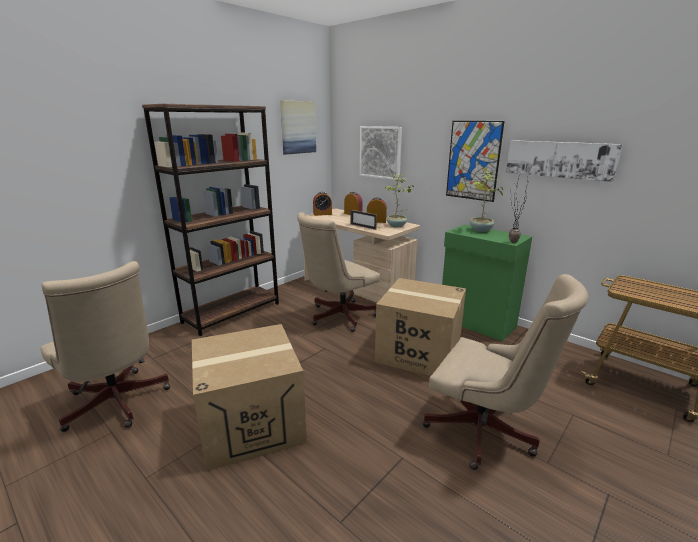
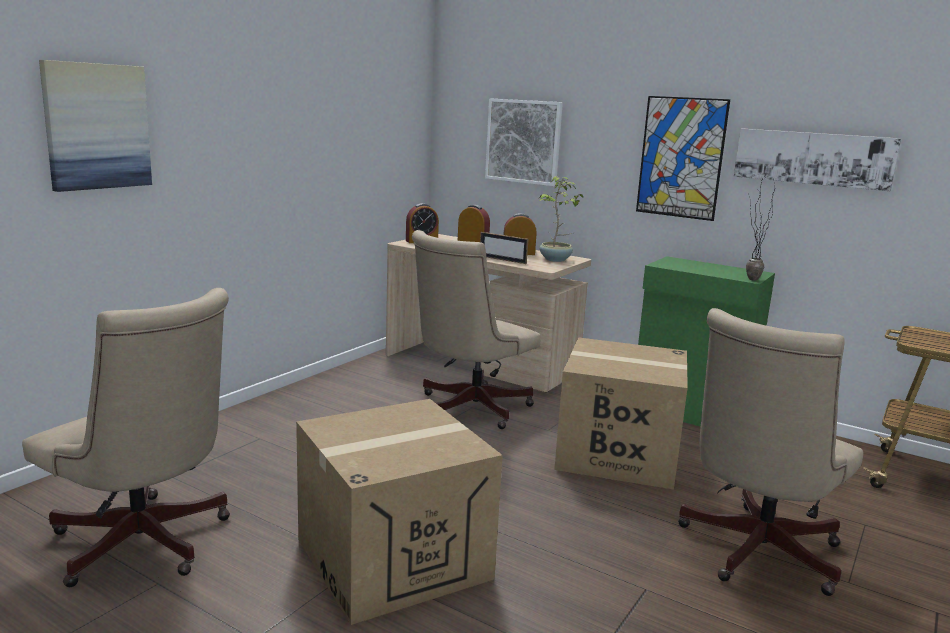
camera: 10 degrees left, 5 degrees down
(232, 313) = (281, 406): brown bookcase -> none
(298, 127) = (387, 95): picture -> picture (97, 126)
(480, 230) = (696, 264): potted plant -> none
(486, 433) = (754, 553): beige office chair -> beige office chair turned 105 degrees clockwise

